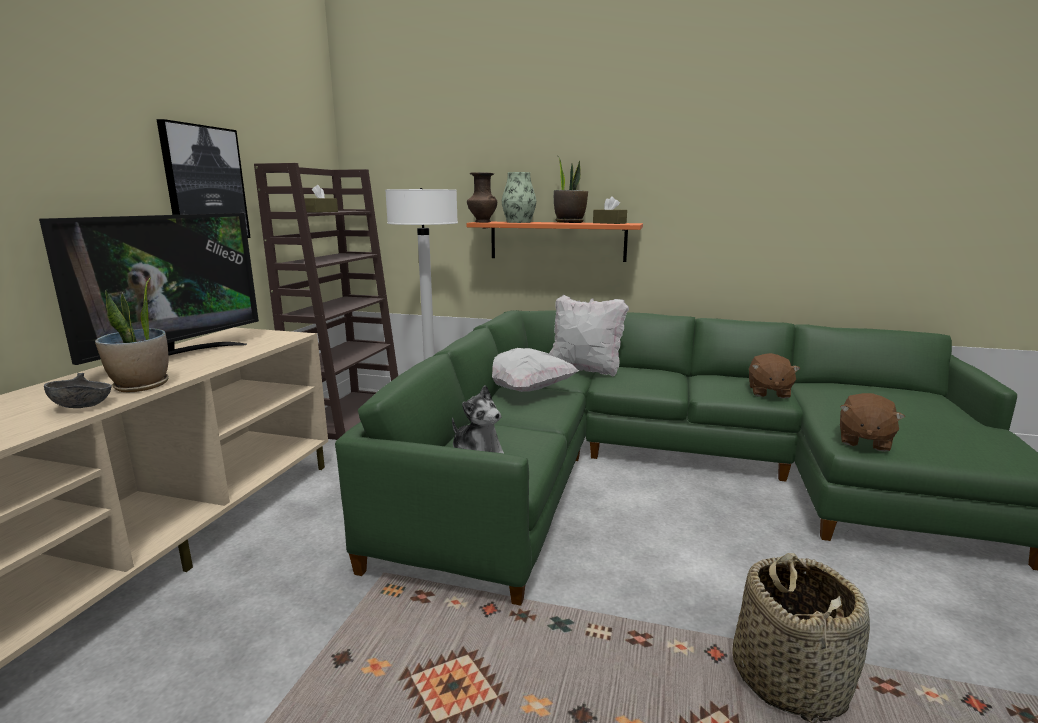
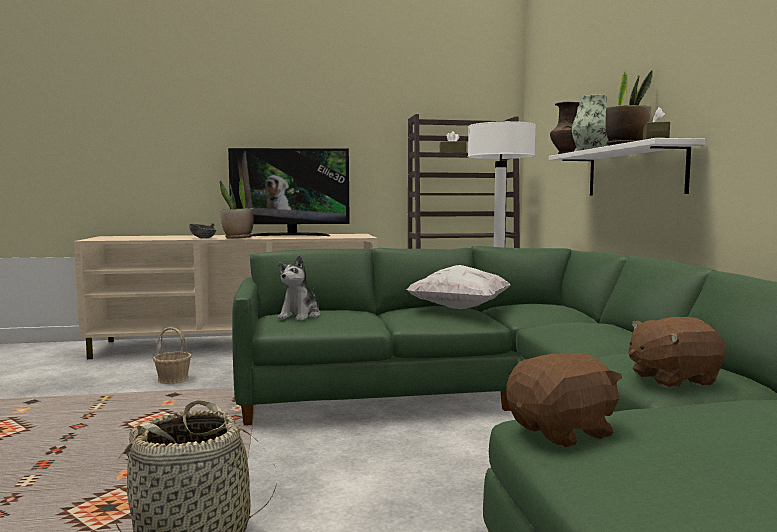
camera: 65 degrees right, 10 degrees down
(205, 184) = (365, 134): picture -> none
(250, 653) = (173, 379): none -> basket
(557, 241) = (634, 171): orange shelf -> white shelf
(585, 369) = (566, 316): white pillow -> none
(863, 441) = (563, 431): brown plush toy -> brown plush toy turned 150 degrees clockwise

